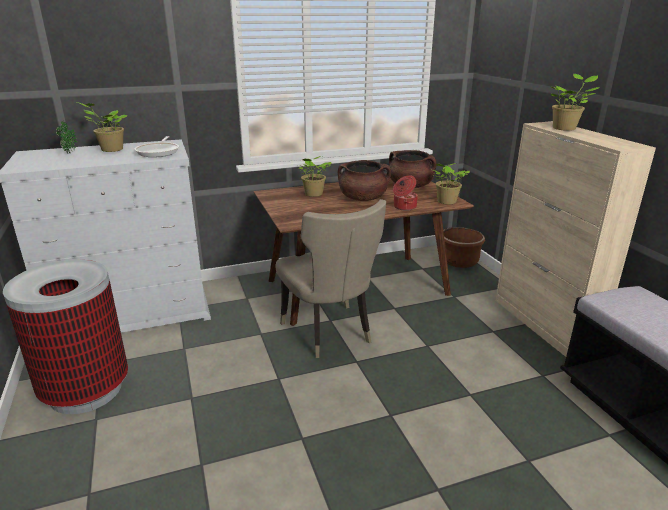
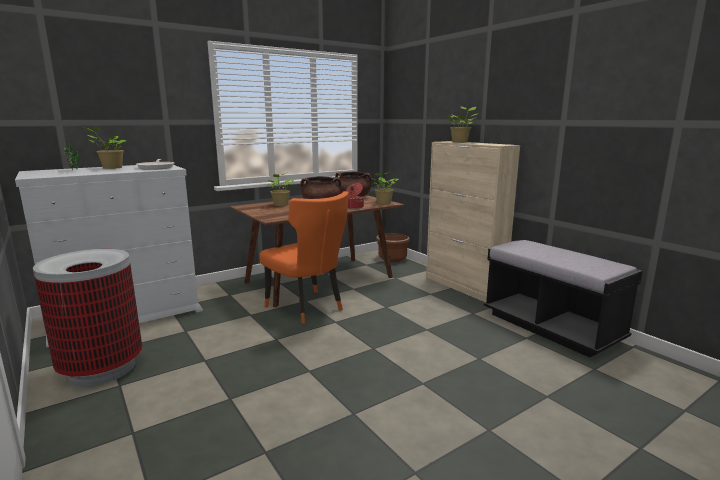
camera: 15 degrees left, 10 degrees down
(330, 333) = (308, 308): beige chair -> orange chair

